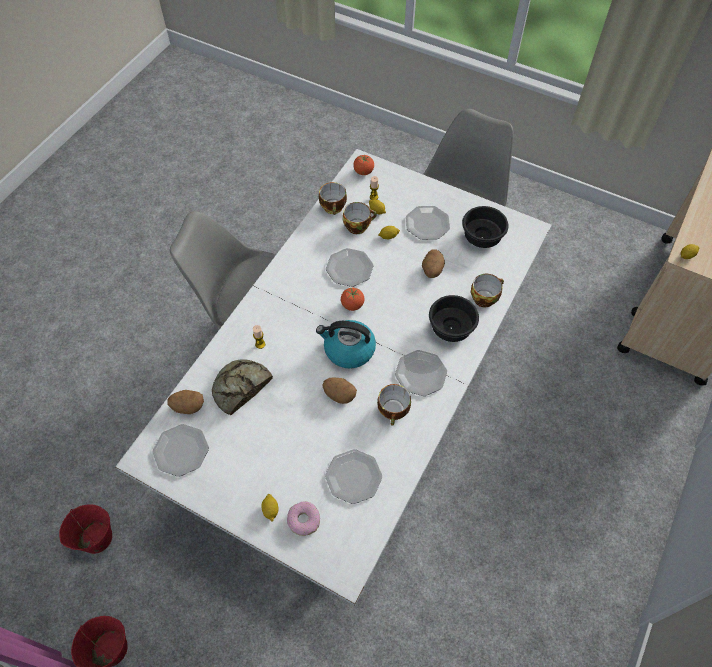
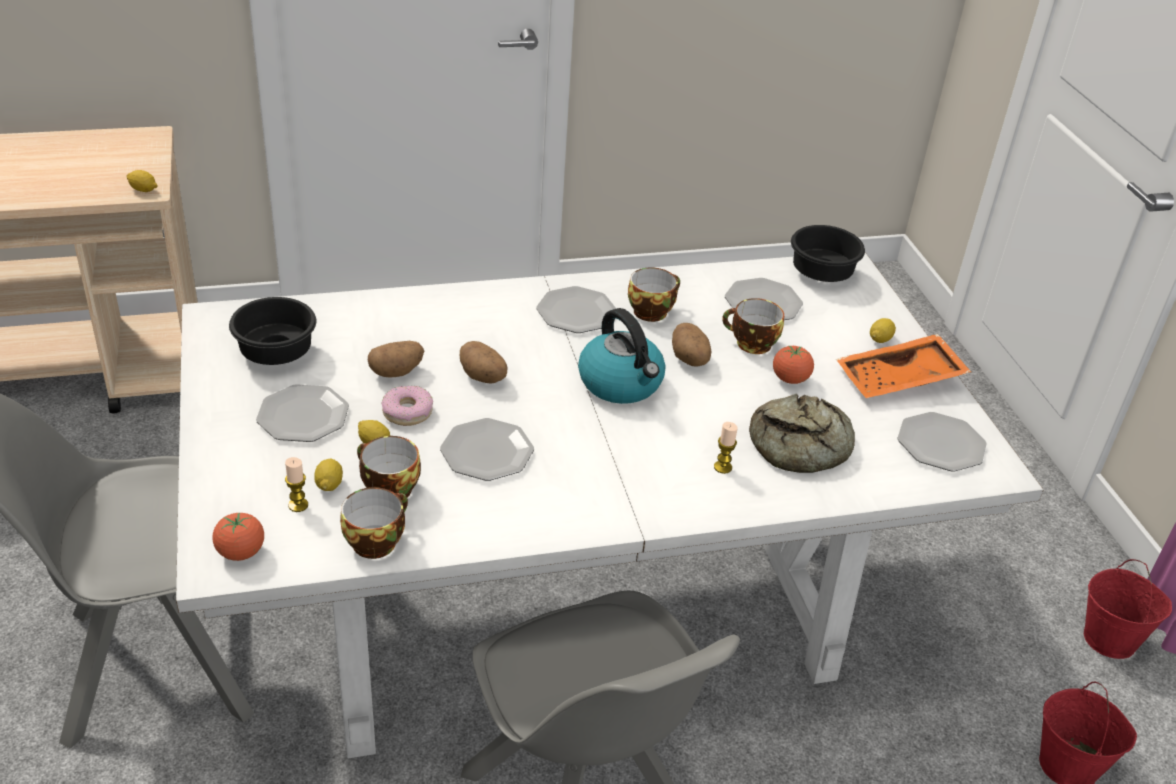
camera: 135 degrees left, 20 degrees down
(188, 406) = (892, 477): potato -> potato (484, 377)
(234, 482) = (900, 380): none -> orange tray
(304, 520) = (852, 313): donut -> donut (407, 412)
(352, 305) = (548, 416): tomato -> tomato (790, 379)
(452, 327) = (475, 317): black bowl -> black bowl (819, 274)
(484, 297) = (393, 310): cup -> cup (751, 344)

